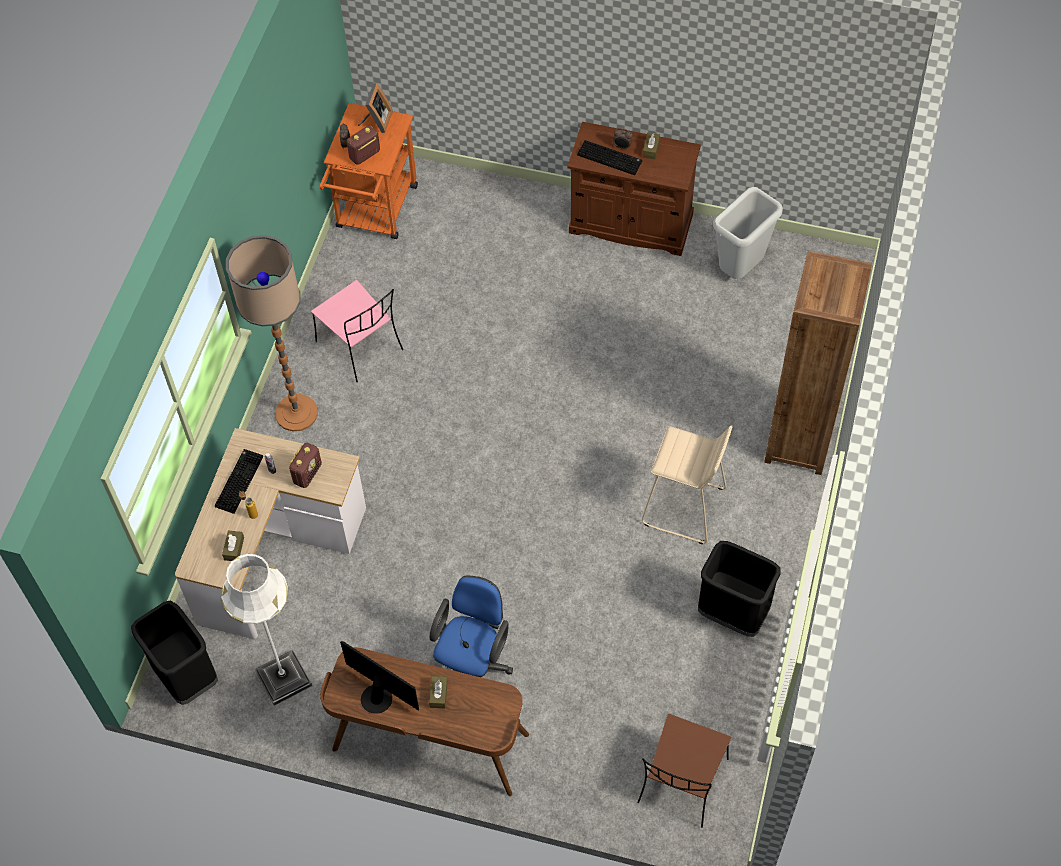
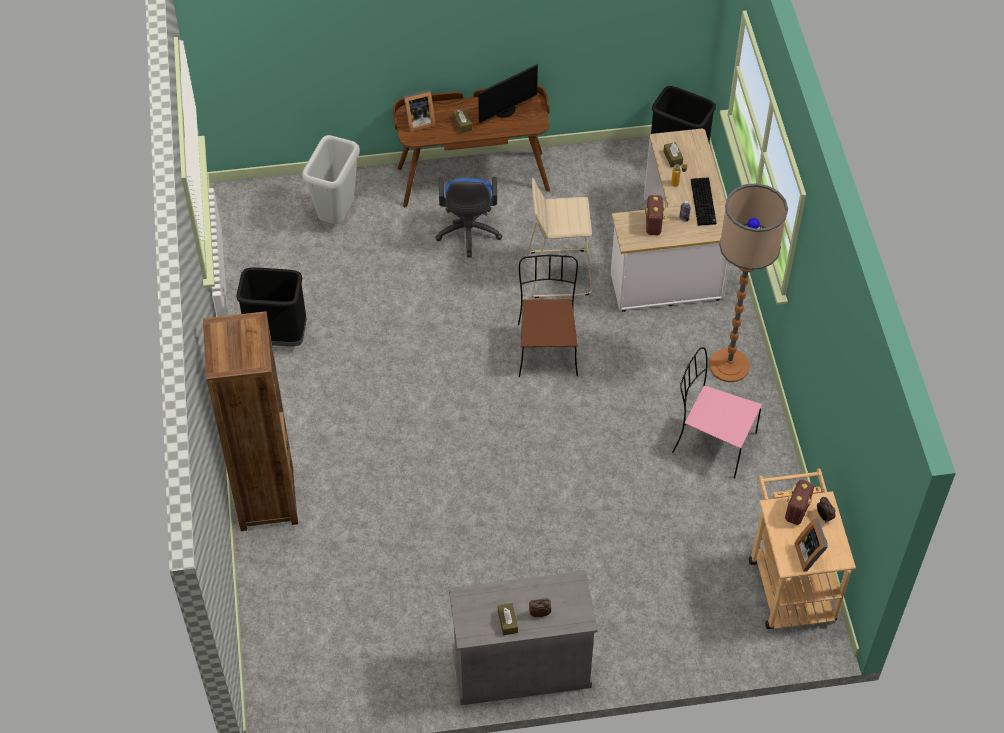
camera: 155 degrees right, 5 degrees down
(283, 678) = (605, 181): white floor lamp -> none
(375, 213) = (789, 581): orange cart -> beige cart
(378, 696) = (505, 110): monitor -> monitor turned 45 degrees counterclockwise
(489, 718) = (418, 122): none -> picture frame
(610, 158) = (545, 595): keyboard -> none
(630, 224) = (521, 667): brown cabinet -> grey cabinet
(682, 783) = (275, 213): brown chair -> brown chair (546, 348)
(684, 507) = (350, 404): beige stool -> beige stool (559, 272)
(740, 270) = (384, 655): grey trash can -> grey trash can (336, 216)

